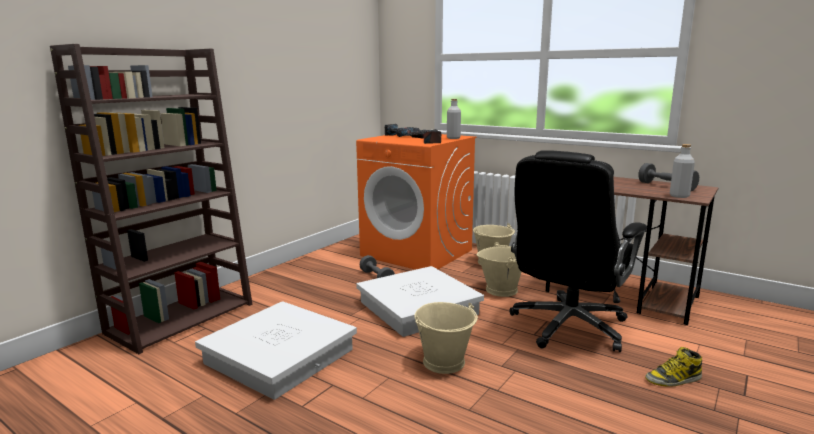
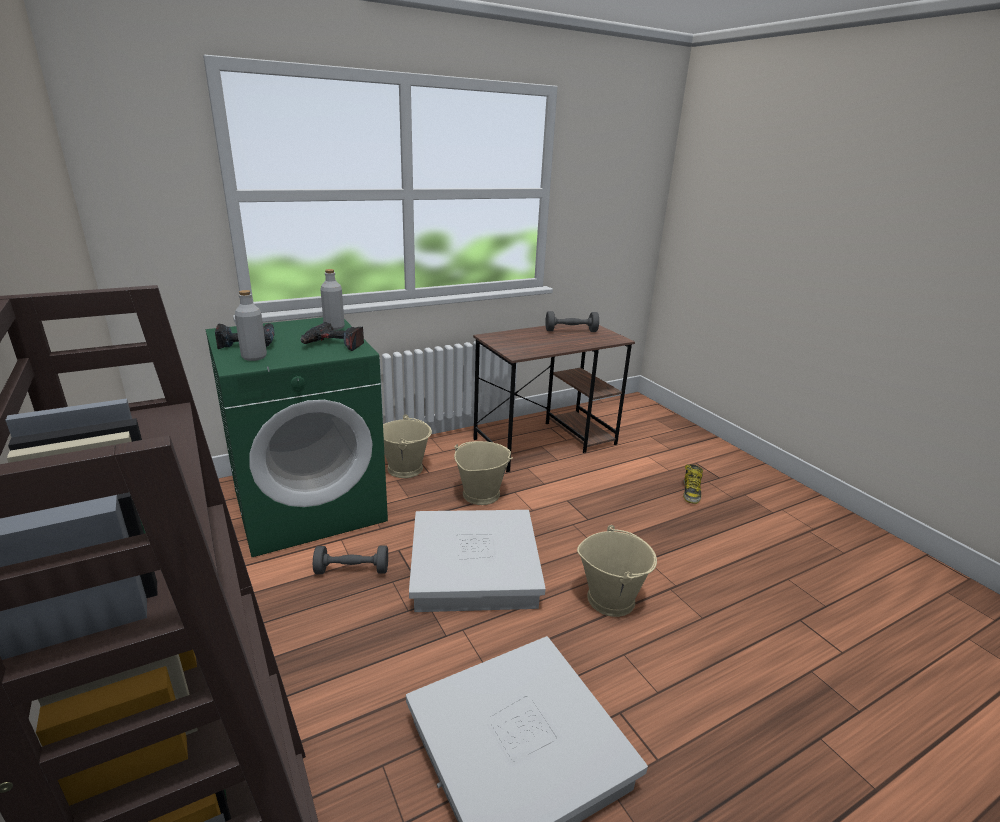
camera: 65 degrees left, 10 degrees up
(417, 253) = (310, 505): orange washing machine -> green washing machine
(568, 327) = (586, 495): black office chair -> none
(679, 196) = (606, 339): grey bottle -> grey bottle (254, 357)

